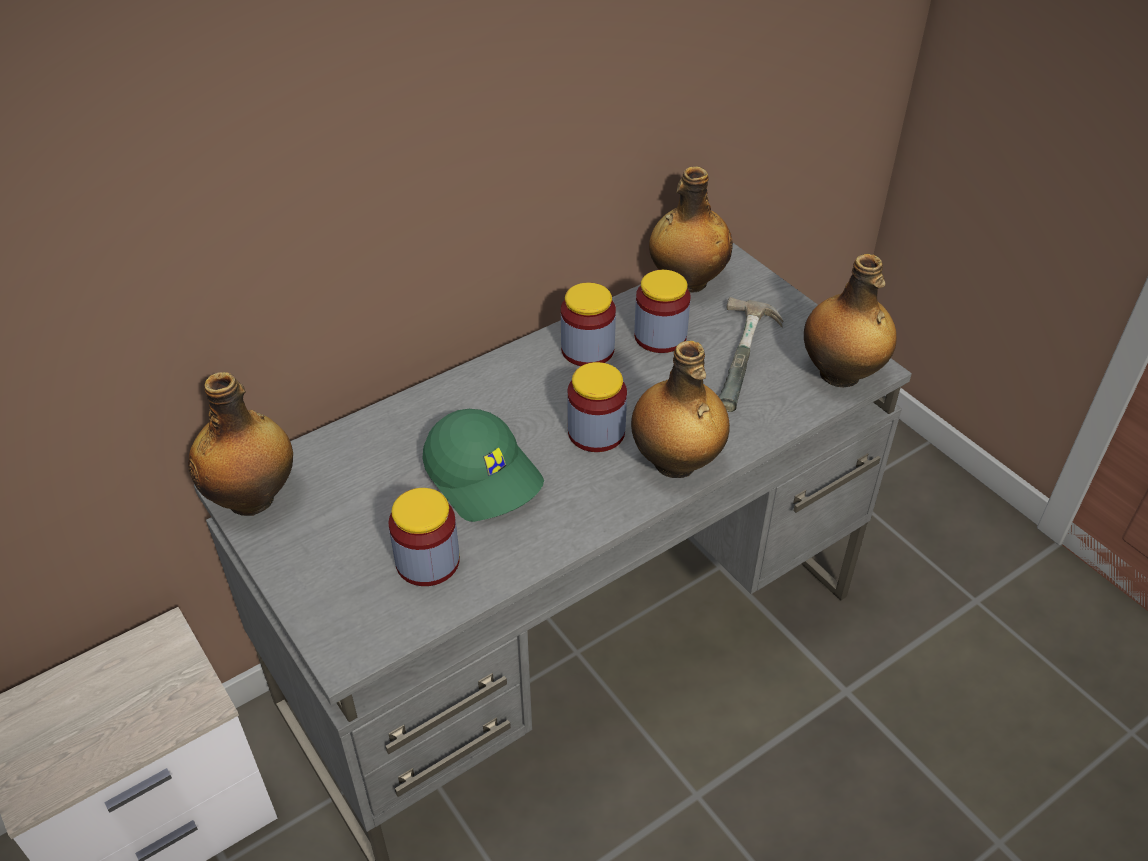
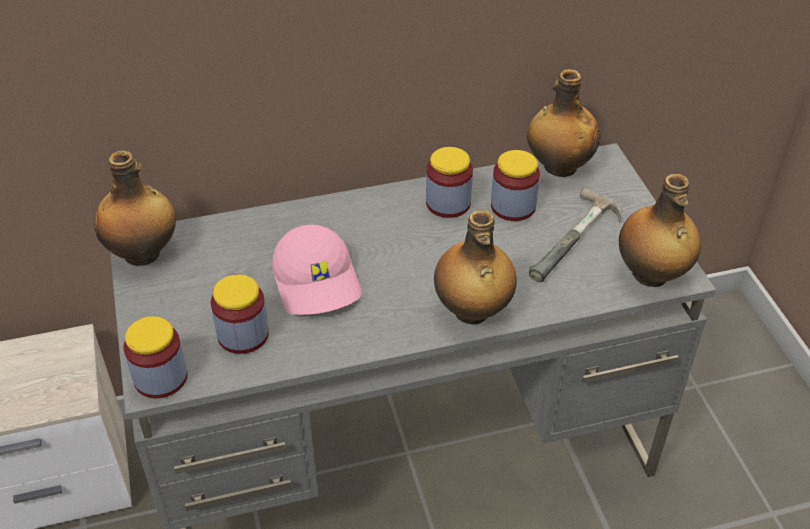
camera: 20 degrees right, 0 degrees up
(485, 476) = (318, 282): green cap -> pink cap
(596, 432) = (421, 270): jar -> jar (160, 377)

